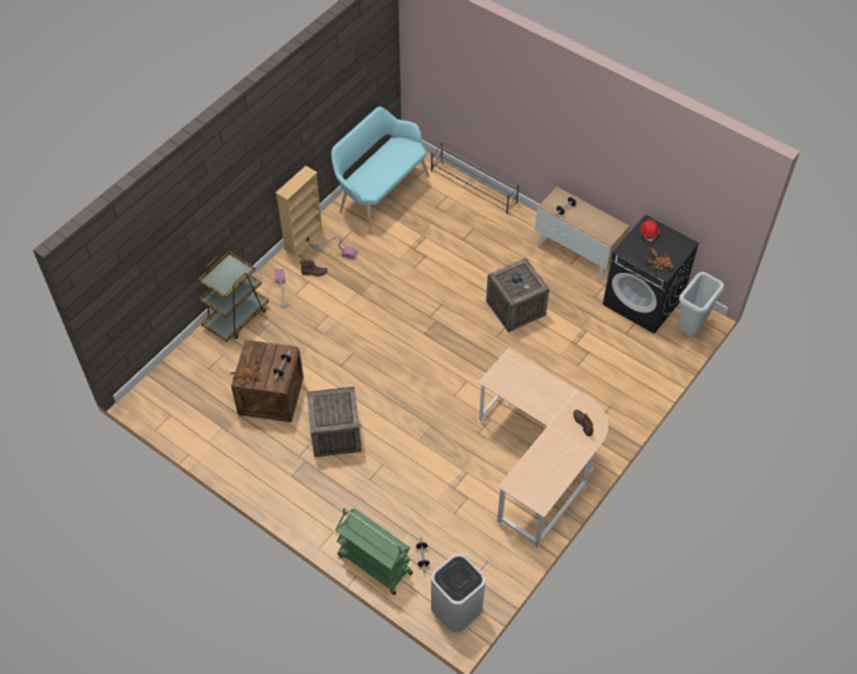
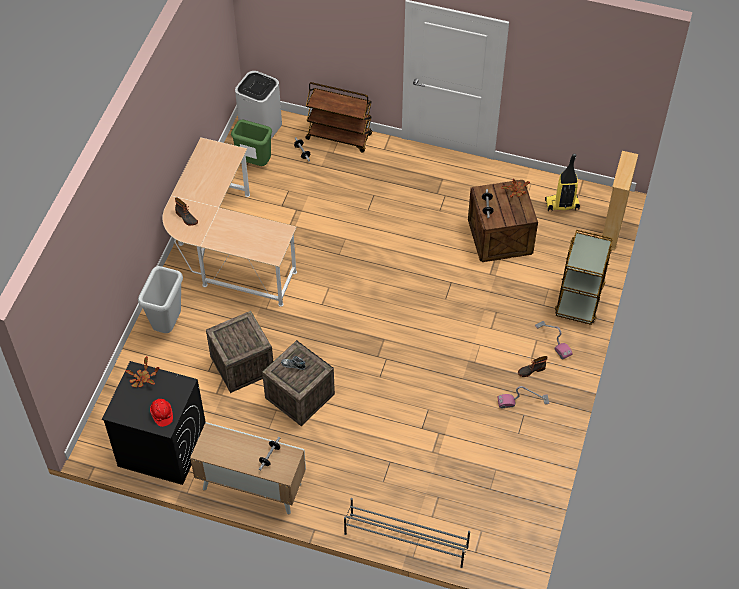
camera: 160 degrees right, 0 degrees up
(193, 409) = (561, 205): none -> vacuum cleaner
(303, 241) = (564, 404): beige bookcase -> beige bookcase (611, 230)
(335, 434) = (422, 222): crate -> crate (242, 365)
(374, 564) = (339, 136): green cart -> brown cart
(380, 193) = (512, 494): turquoise bench -> none
(480, 559) = (254, 163): none -> green trash can
(691, 328) = (103, 431): grey trash can -> grey trash can (167, 324)

